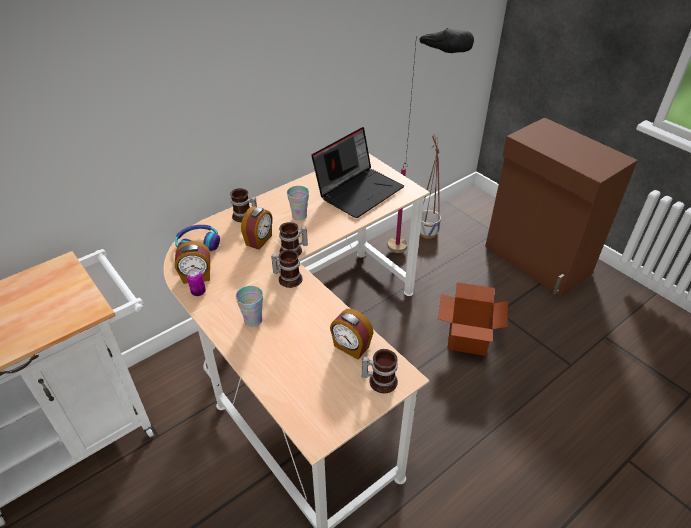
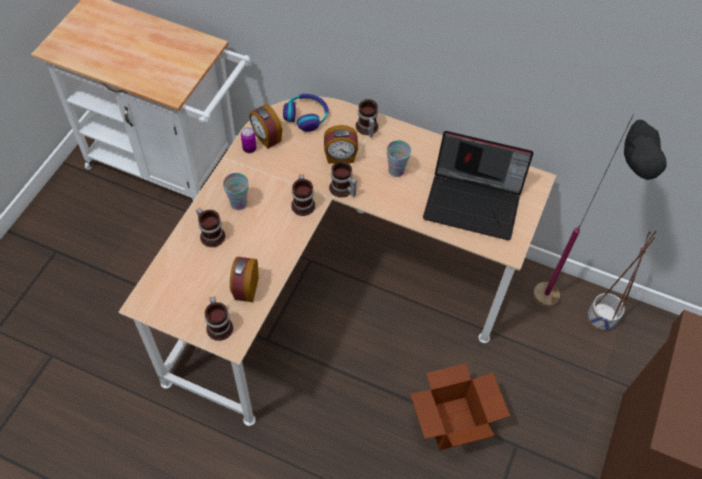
camera: 60 degrees right, 15 degrees up
(273, 352) = (212, 234): none -> mug

